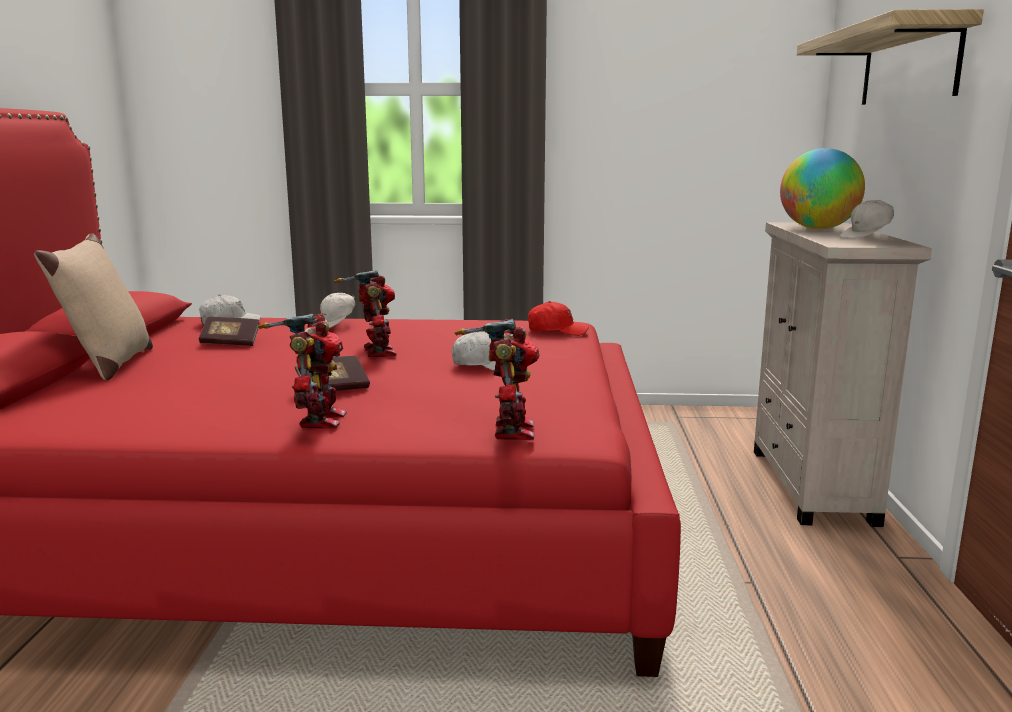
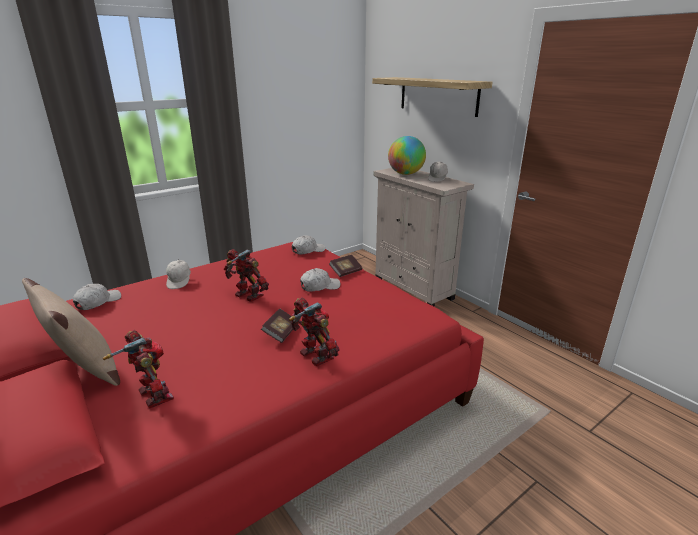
camera: 40 degrees left, 10 degrees up
(230, 343) = (138, 320): book -> book (346, 272)
(509, 430) = (408, 326): toy robot -> toy robot (152, 396)
(557, 331) = (308, 250): red cap -> white cap

